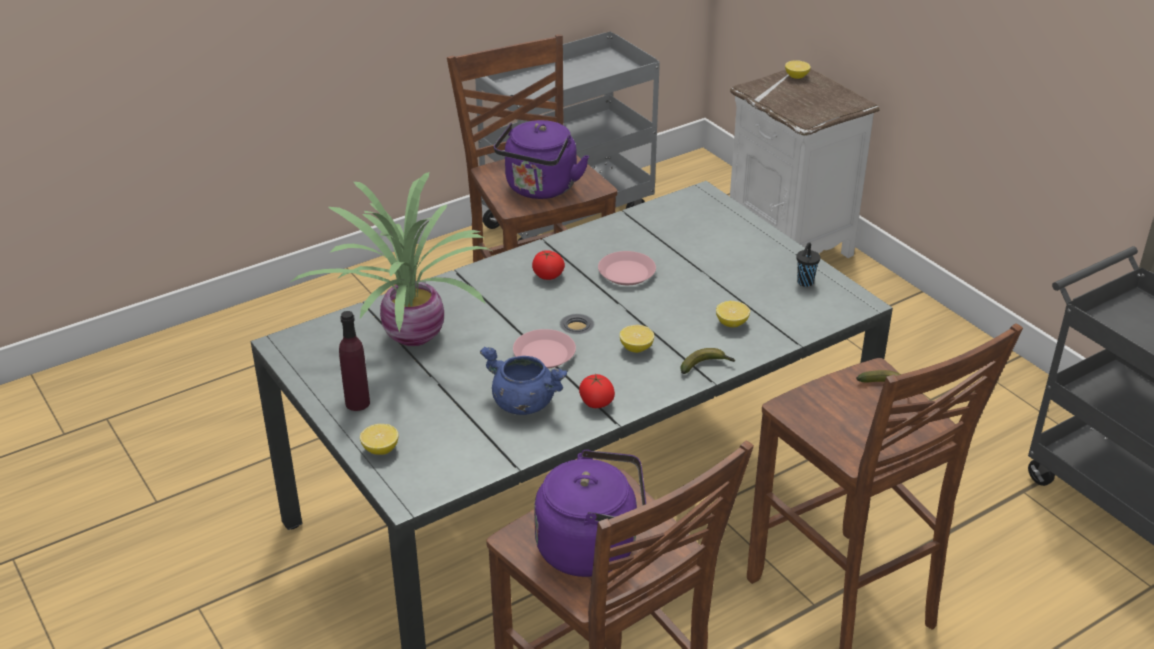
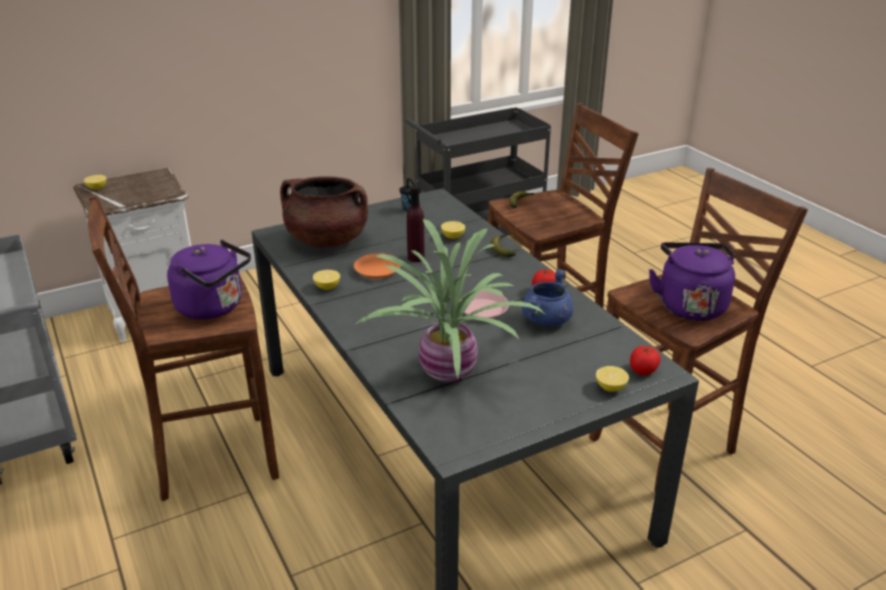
camera: 85 degrees left, 5 degrees down
(357, 403) = (548, 402): purple bottle -> purple bottle (416, 258)
(548, 276) = (371, 303): tomato -> tomato (643, 370)
(627, 273) = (377, 270): pink plate -> orange plate
(636, 348) = (478, 272): lemon -> lemon (327, 287)
(694, 231) = (326, 240): none -> brown cooking pot

